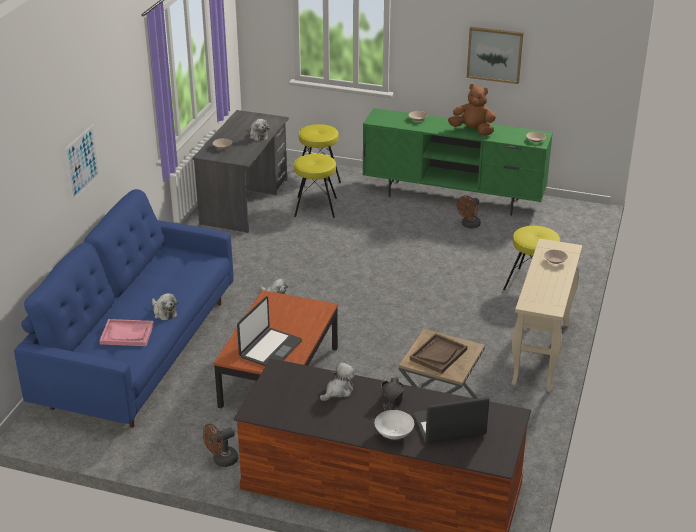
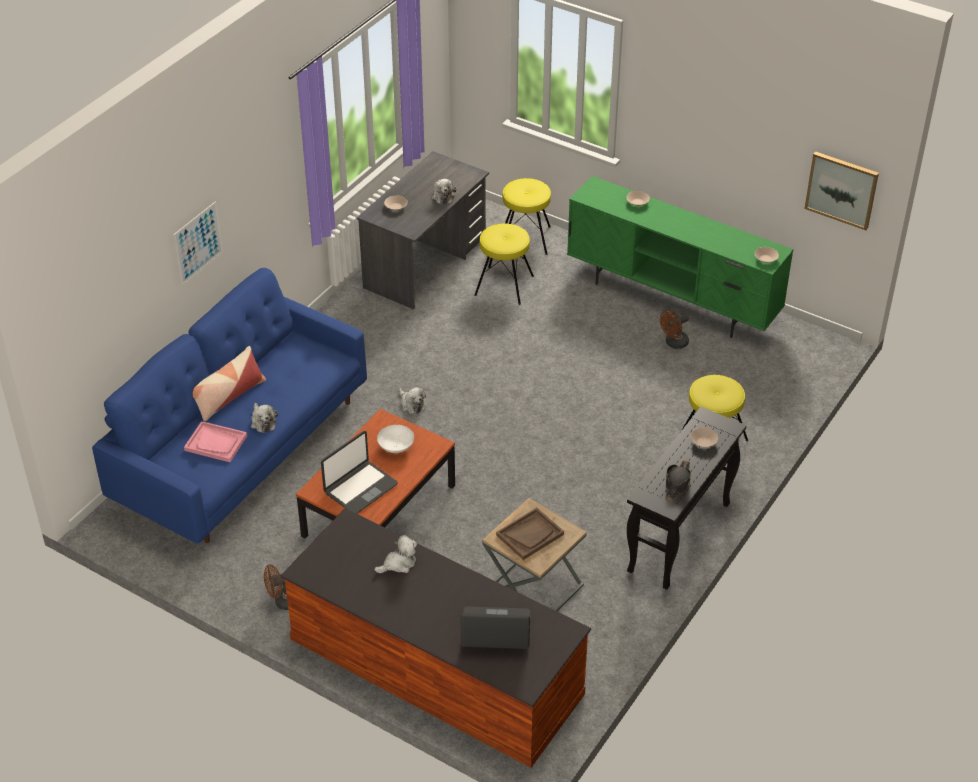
camera: 15 degrees right, 10 degrees up
(125, 299) = (228, 397): none -> pillow
(392, 399) = (449, 585): black hat -> black hat (677, 484)
(393, 434) = (433, 628): white bowl -> white bowl (395, 447)
(472, 130) = (696, 231): brown plush toy -> none
(494, 54) = (736, 143): picture -> picture (841, 189)
(541, 354) = (679, 538): beige console table -> black console table

